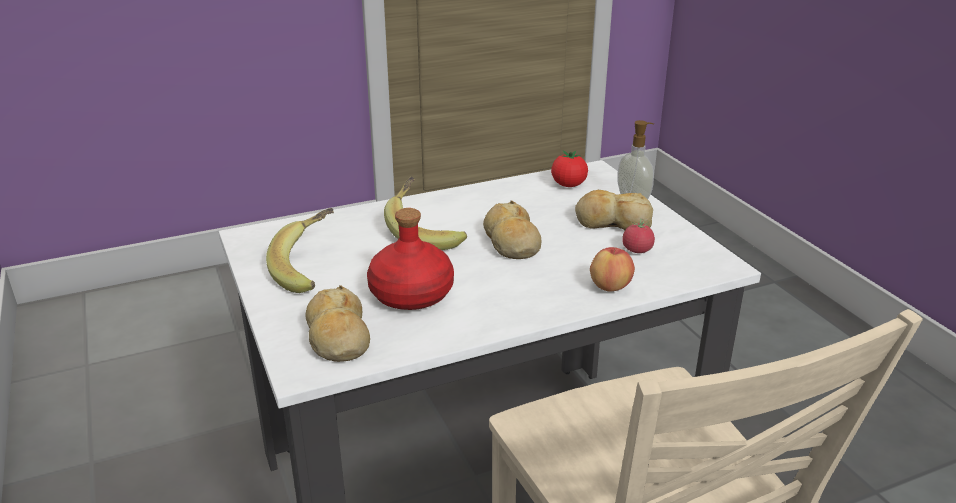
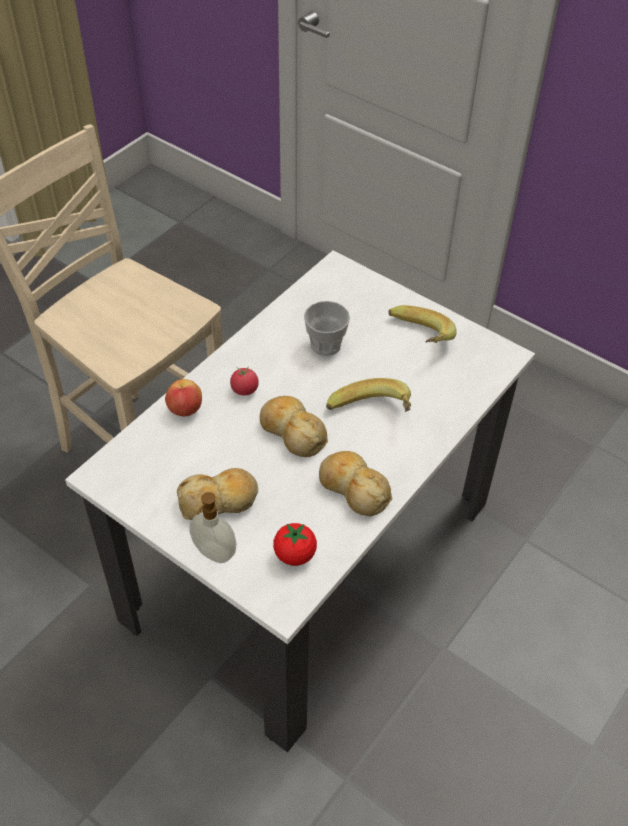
camera: 150 degrees right, 20 degrees up
(338, 338) = (338, 294): bread -> bread (353, 489)
(410, 294) = (325, 345): red bottle -> cup
(637, 250) = (180, 466): tomato -> tomato (244, 389)

